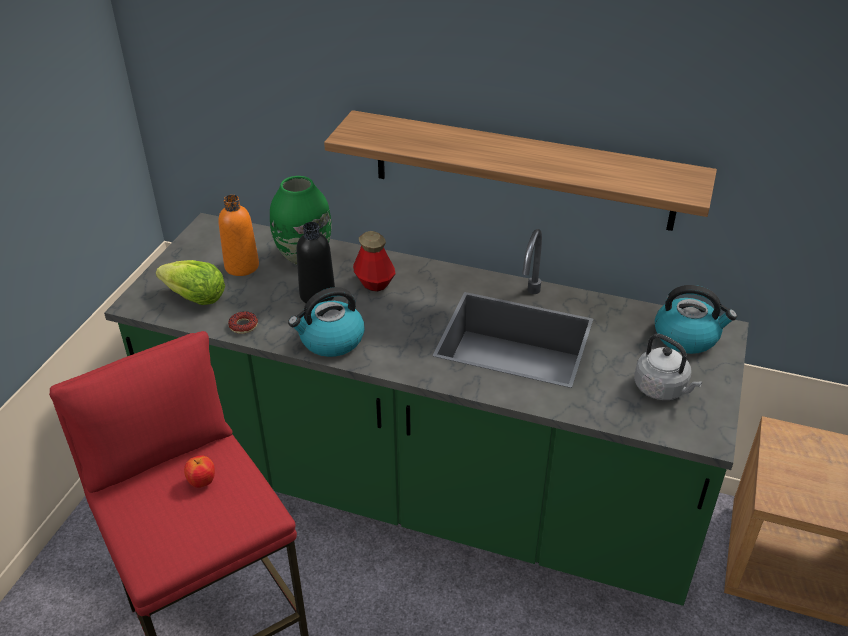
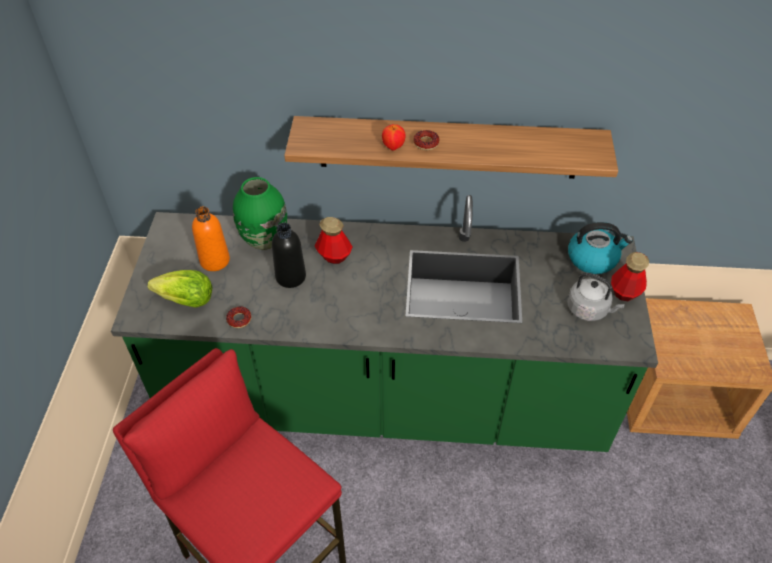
camera: 15 degrees left, 10 degrees up
(202, 482) = (255, 469): apple -> apple (393, 147)
(331, 340) = (318, 318): kettle -> none
(487, 152) = (426, 143): none -> donut
(716, 378) = (625, 292): none -> bottle

